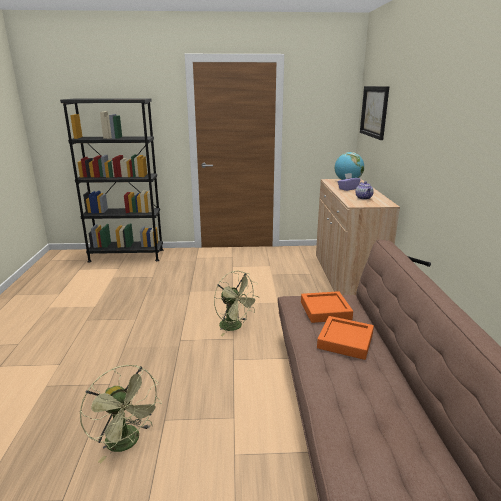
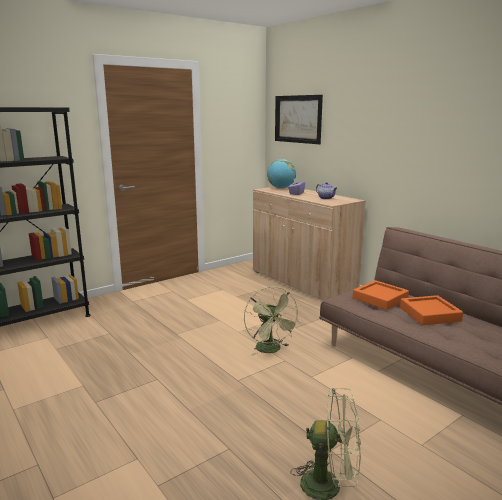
camera: 35 degrees left, 5 degrees down
(235, 327) = (271, 350): green fan -> green fan turned 60 degrees clockwise

